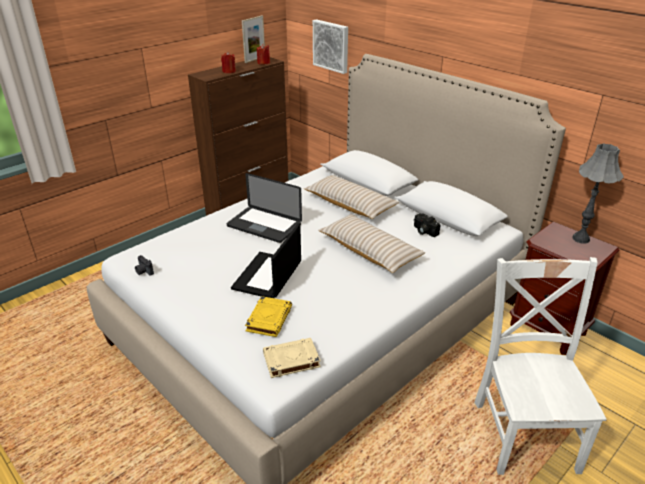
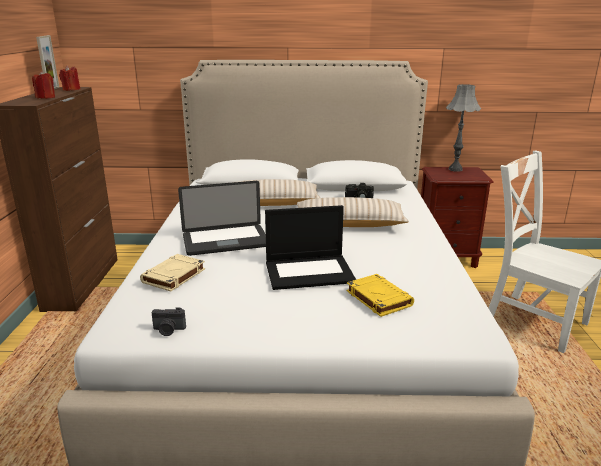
camera: 45 degrees left, 10 degrees down
(268, 276) = (310, 271): laptop -> laptop turned 75 degrees counterclockwise
(290, 360) = (456, 314): beige book -> beige book (173, 276)
(331, 46) = (140, 64): picture -> none

